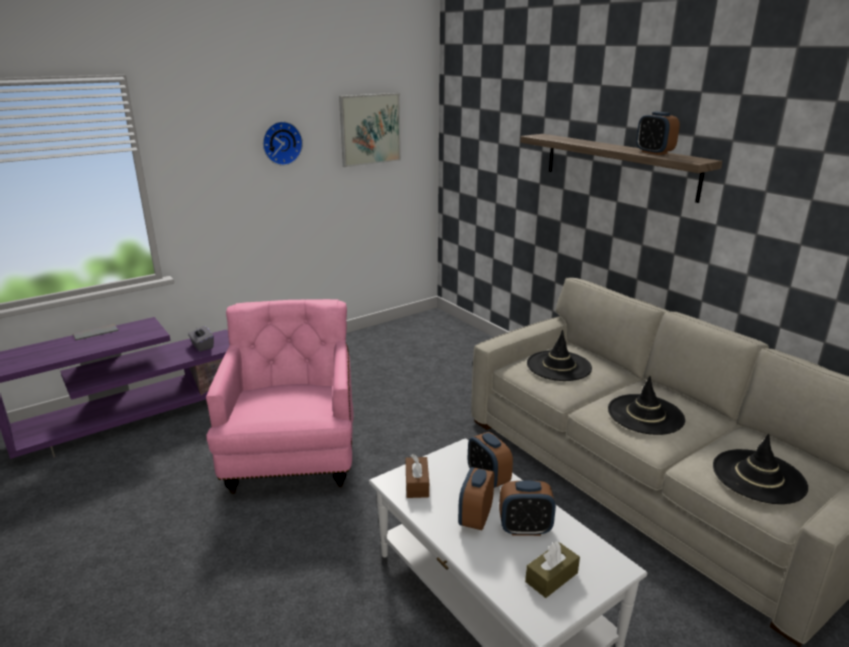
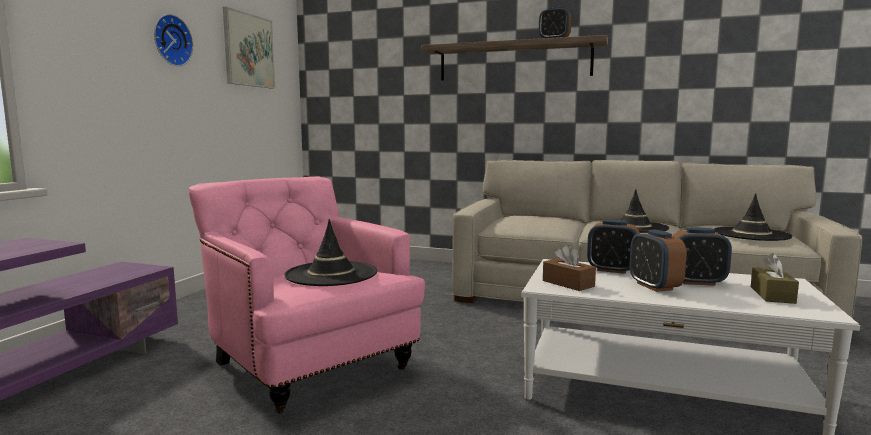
camera: 35 degrees left, 15 degrees down
(202, 346) = (107, 274): grey tissue box -> none
(525, 528) = (697, 282): alarm clock -> alarm clock turned 45 degrees clockwise
(558, 366) = (528, 220): black hat -> black hat (331, 274)

